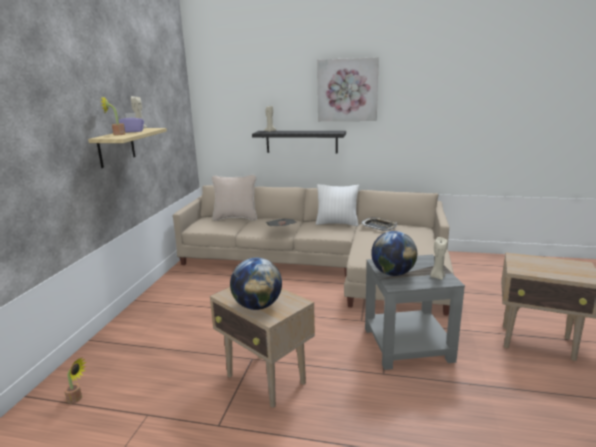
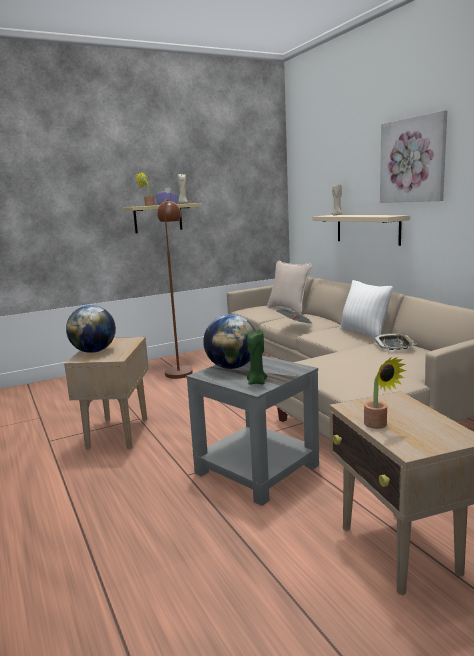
camera: 50 degrees right, 5 degrees down
(77, 399) = (37, 395): potted plant -> potted plant (379, 425)
(186, 304) = (179, 371): none -> brown floor lamp
(301, 141) = (367, 229): black shelf -> beige shelf
(437, 277) = (256, 382): beige candle -> green candle

